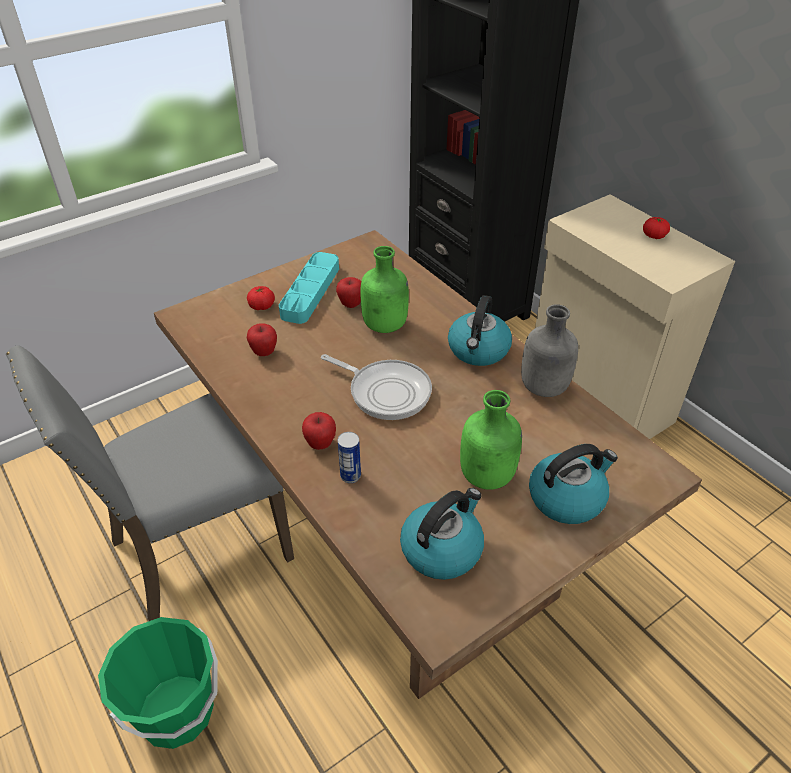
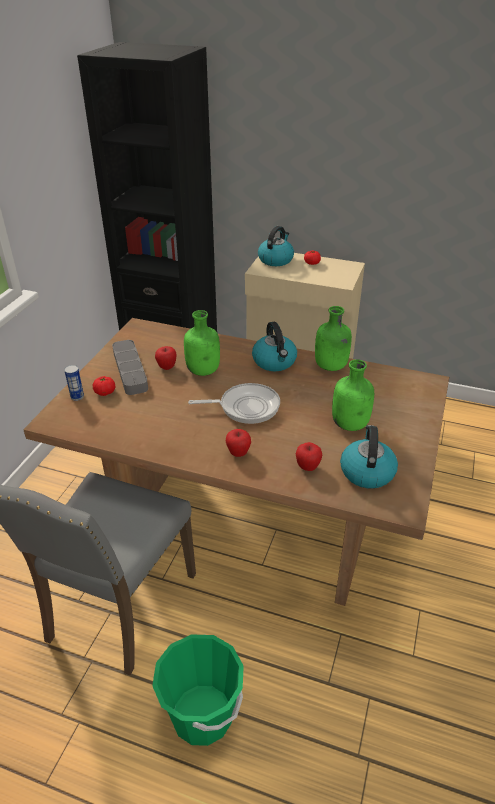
camera: 35 degrees left, 5 degrees down
(264, 352) = (140, 419): apple -> apple (307, 467)
(310, 291) = (130, 370): turquoise tray -> grey tray
(350, 476) = (276, 461): can -> can (77, 397)
(543, 388) = (331, 366): grey bottle -> green bottle
(567, 498) = (400, 415): kettle -> kettle (275, 259)

